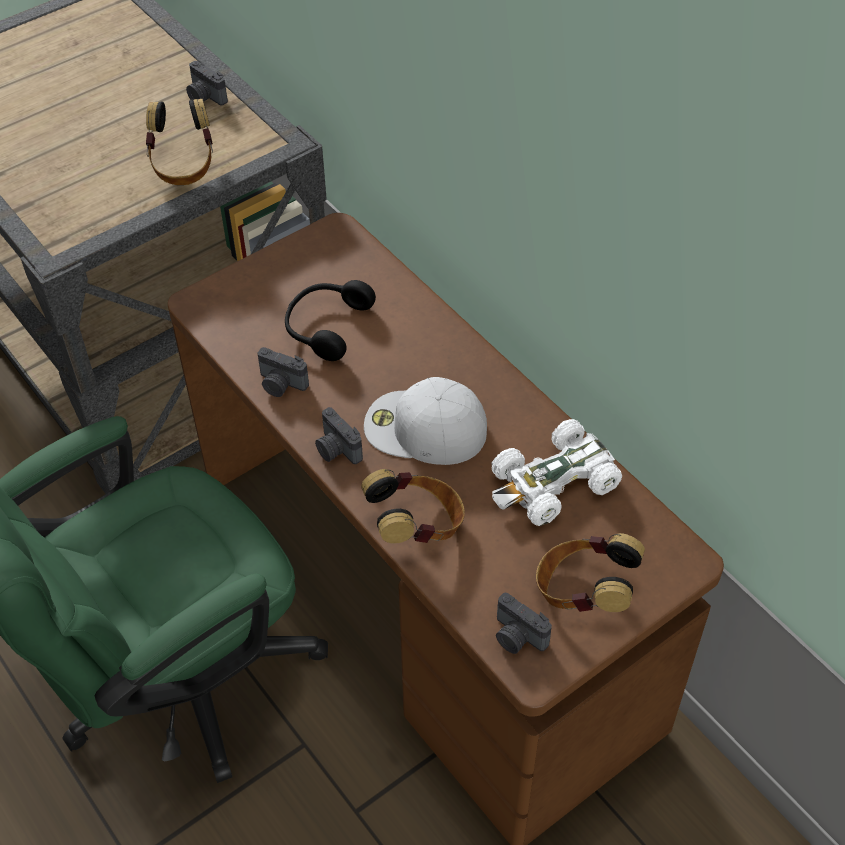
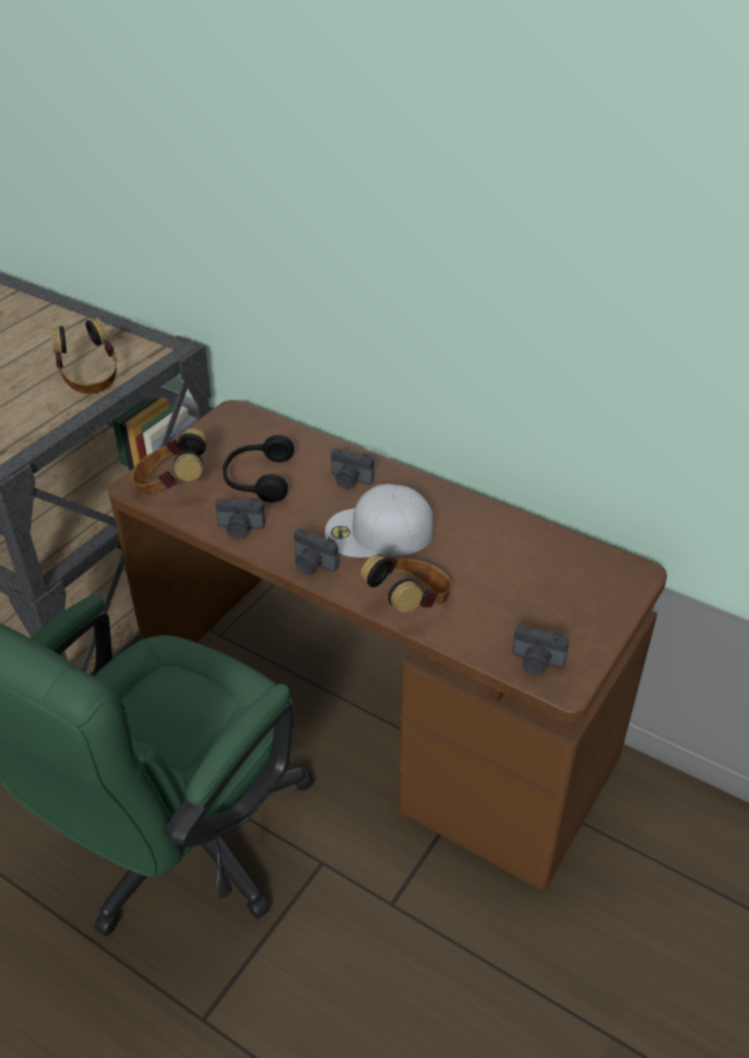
camera: 20 degrees left, 10 degrees down
(205, 97) = (86, 331): camera -> camera (349, 480)
(553, 483) = (504, 545): white toy car -> none
(583, 592) = (570, 616): headphones -> headphones (171, 486)

